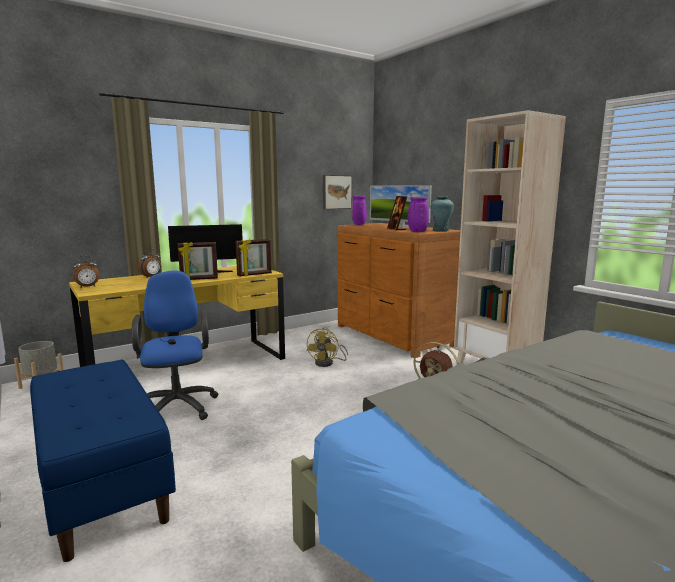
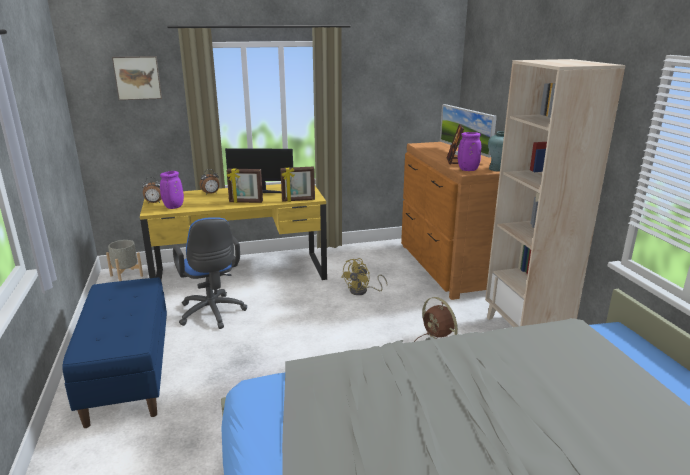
camera: 20 degrees right, 10 degrees up
(178, 405) = (212, 314): blue office chair -> blue office chair turned 150 degrees clockwise
(336, 192) = (413, 105): picture -> picture (137, 78)
(359, 224) = (430, 144): purple vase -> purple vase (173, 207)

